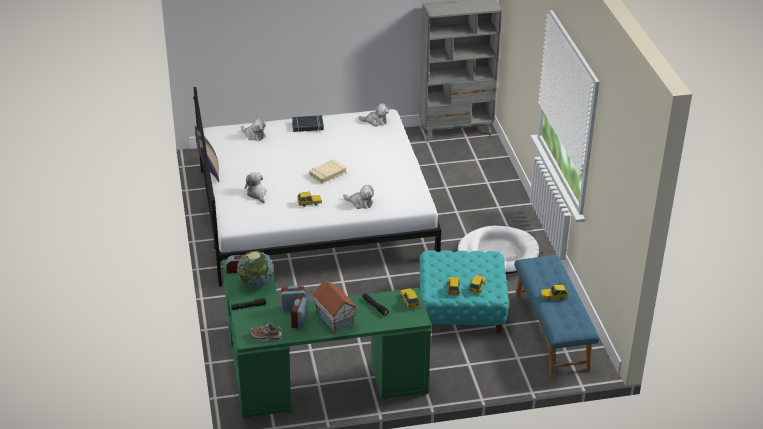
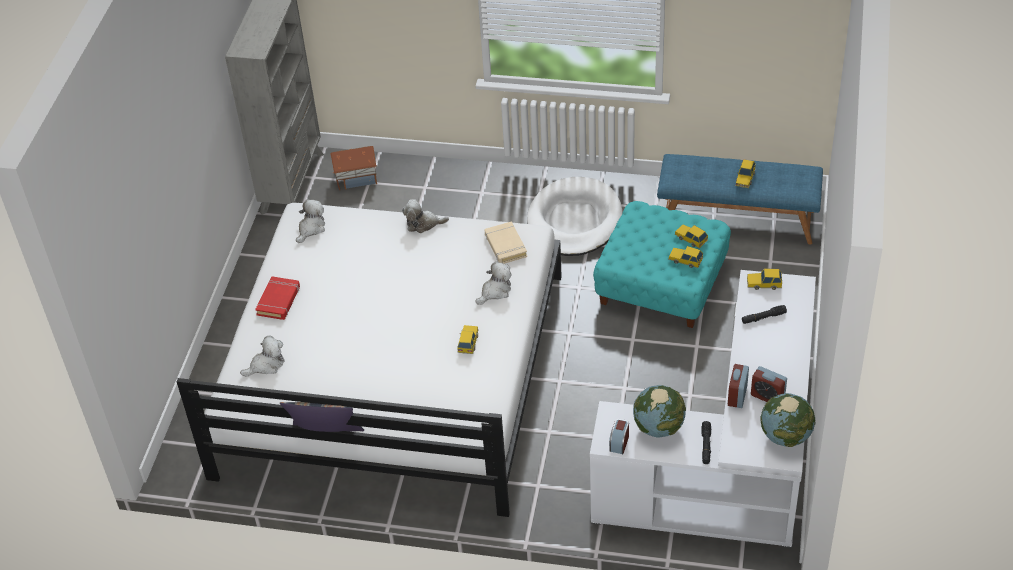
camera: 65 degrees left, 10 degrees up
(257, 194) = (418, 394): plush toy -> plush toy (423, 224)
(265, 336) = (786, 436): shoe -> globe
(307, 126) = (279, 301): black book -> red book
(307, 374) = (729, 461): green desk -> white desk
(327, 173) = (410, 307): beige book -> beige book (505, 246)
(335, 318) = (774, 360): toy house -> toy house (356, 178)

